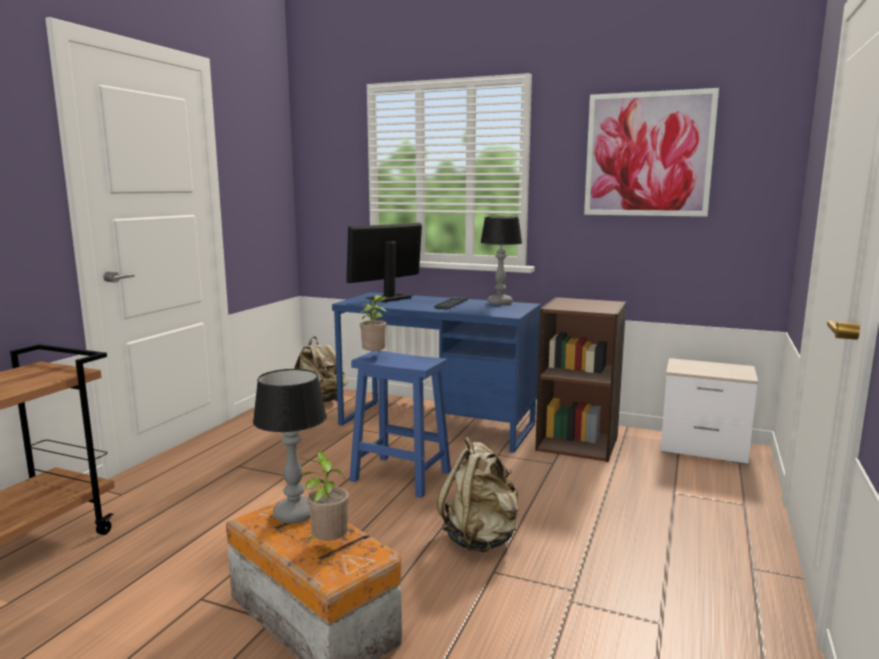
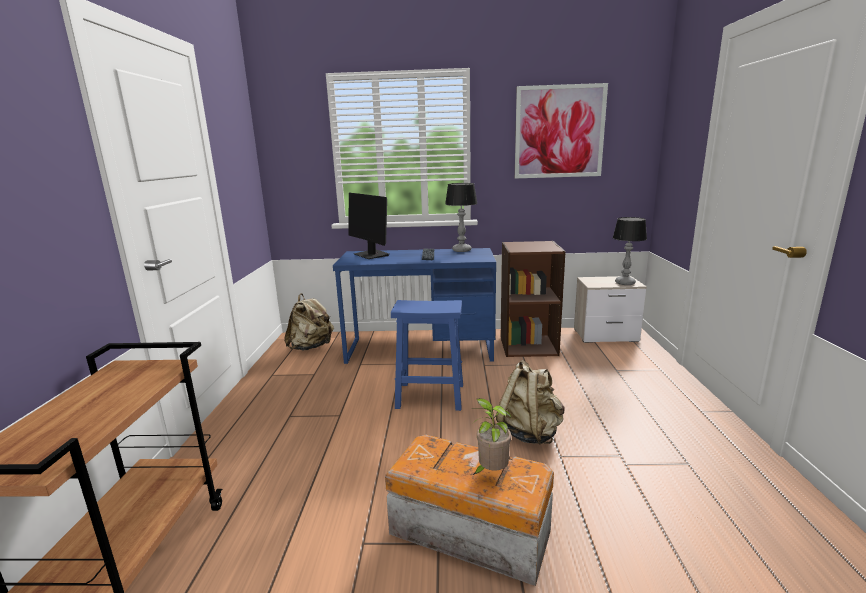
camera: 20 degrees left, 5 degrees up
(296, 514) = (438, 452): table lamp -> table lamp (624, 283)
(375, 356) = (405, 306): potted plant -> none
(389, 298) = (371, 255): monitor -> monitor turned 60 degrees counterclockwise

